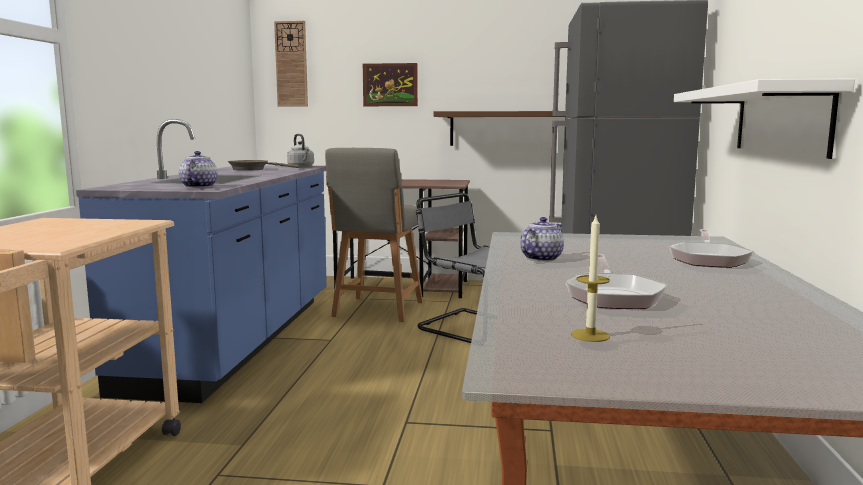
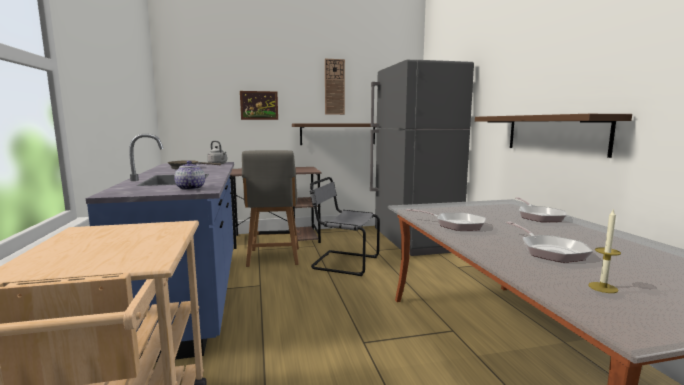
camera: 20 degrees left, 0 degrees up
(291, 64) = (186, 89): wall clock -> wall clock (334, 87)
(541, 258) = (455, 225): teapot -> frying pan
(780, 120) = (554, 133): white shelf -> brown shelf

